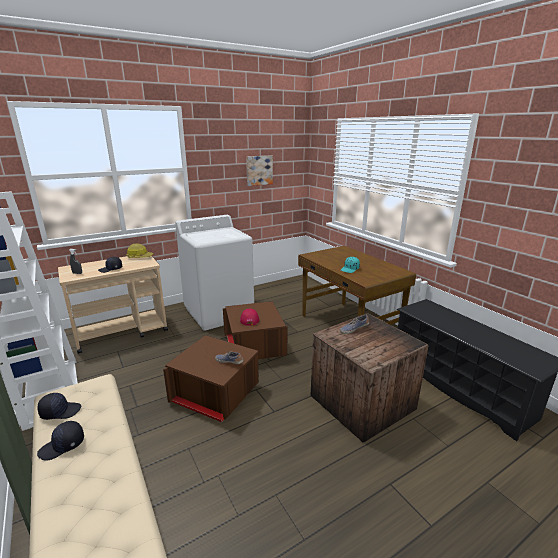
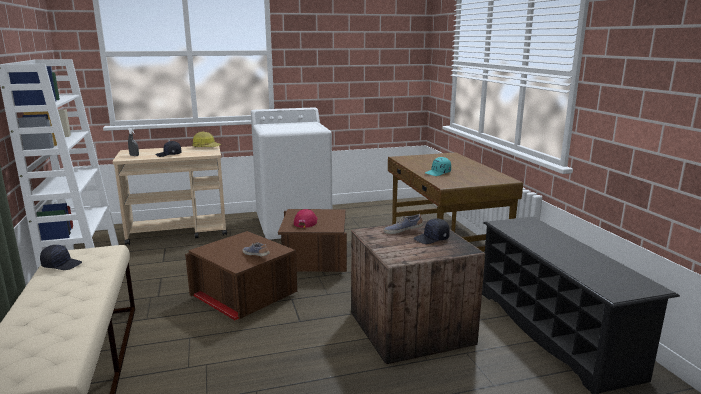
camera: 15 degrees right, 5 degrees down
(62, 446) = (48, 288): black cap -> black cap (431, 239)
(259, 170) = (362, 58): picture -> none

